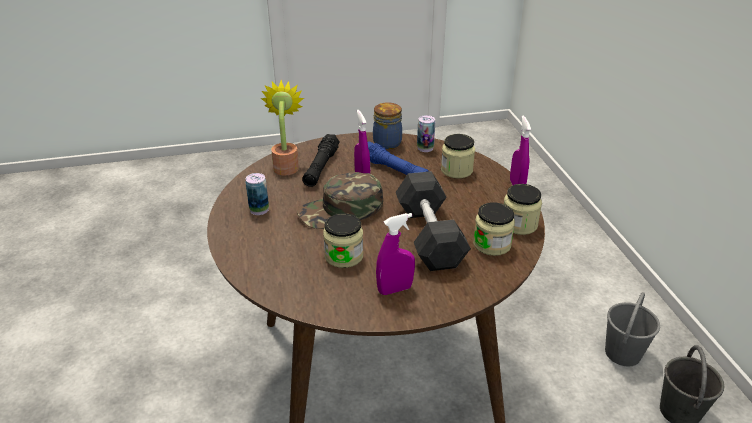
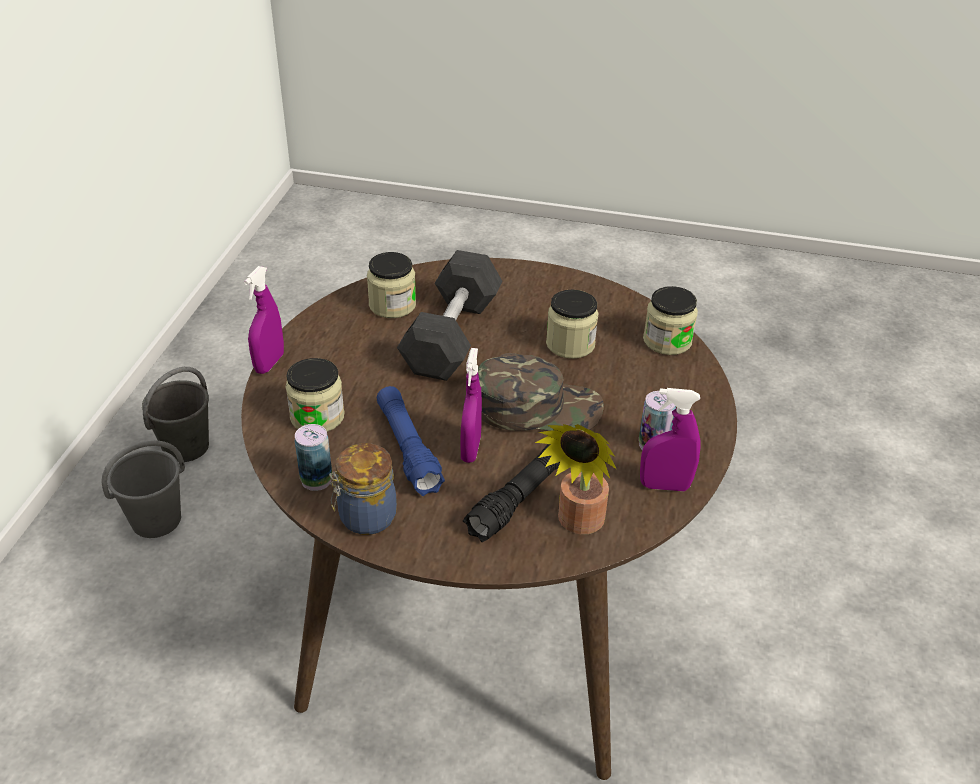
camera: 155 degrees left, 5 degrees up
(395, 289) = (537, 295): purple spray bottle -> purple spray bottle (664, 486)
(519, 224) = (334, 316): jar -> jar (667, 341)

